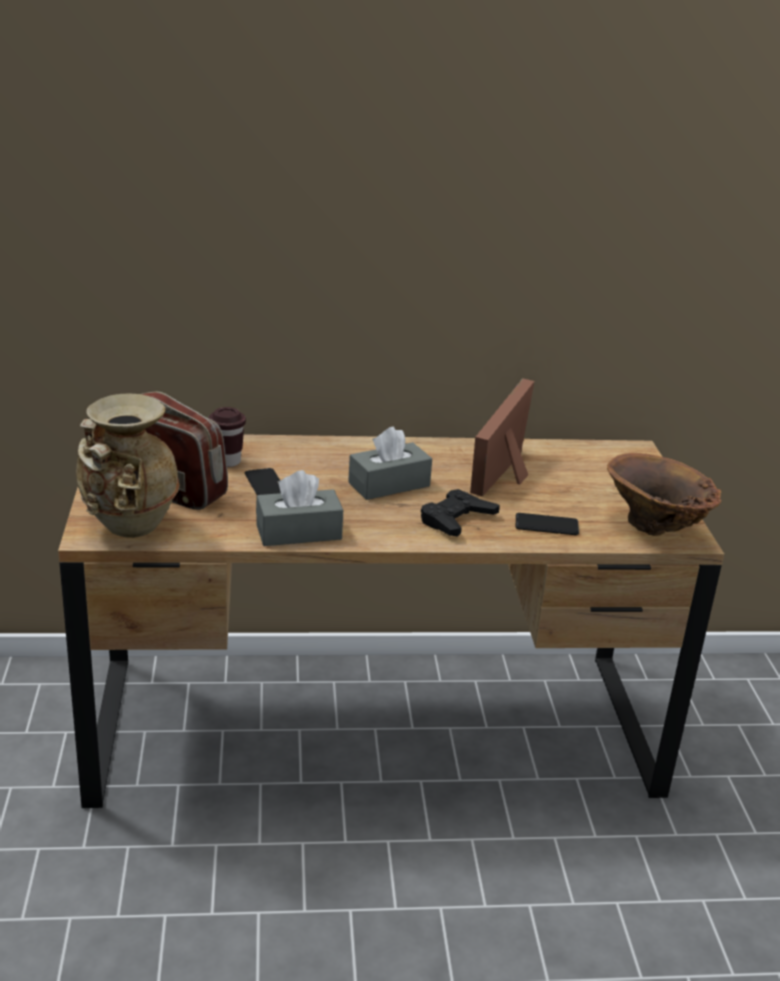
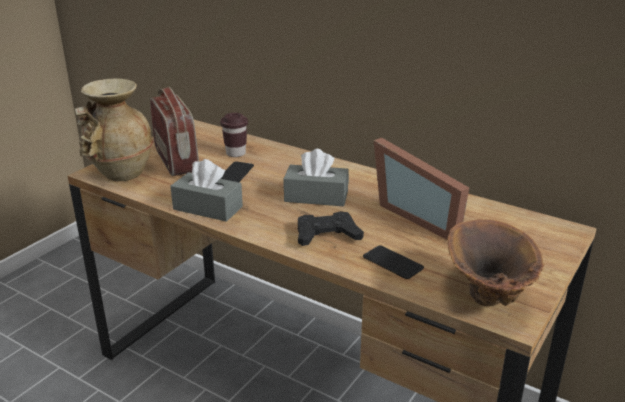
camera: 40 degrees right, 0 degrees up
(509, 473) = (421, 215): picture frame -> picture frame turned 105 degrees counterclockwise

